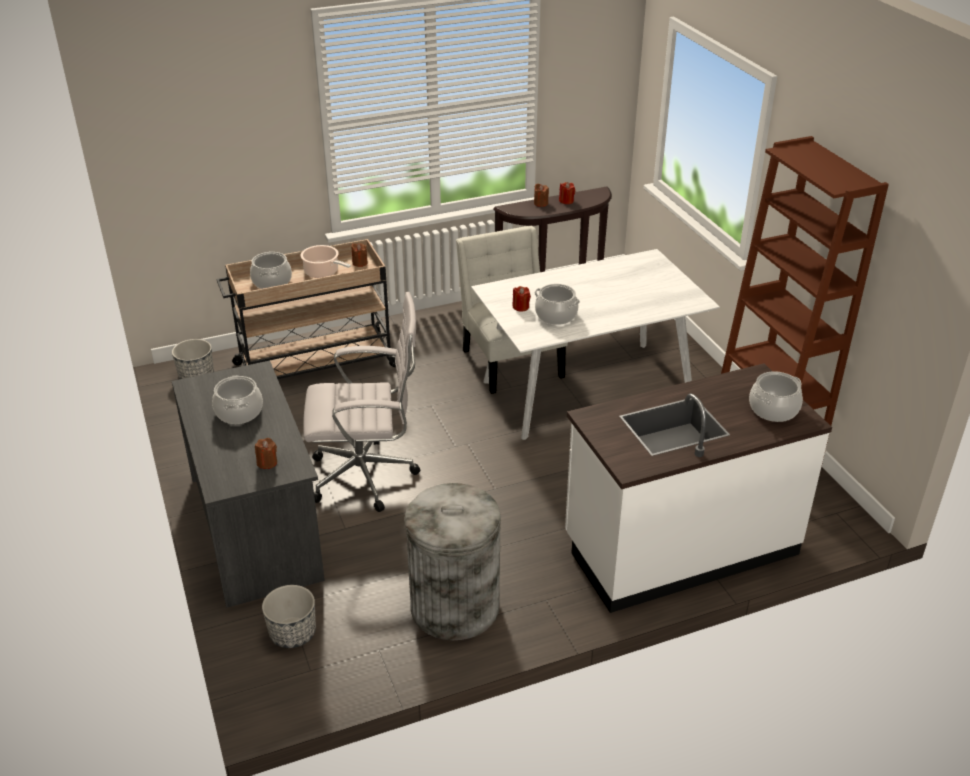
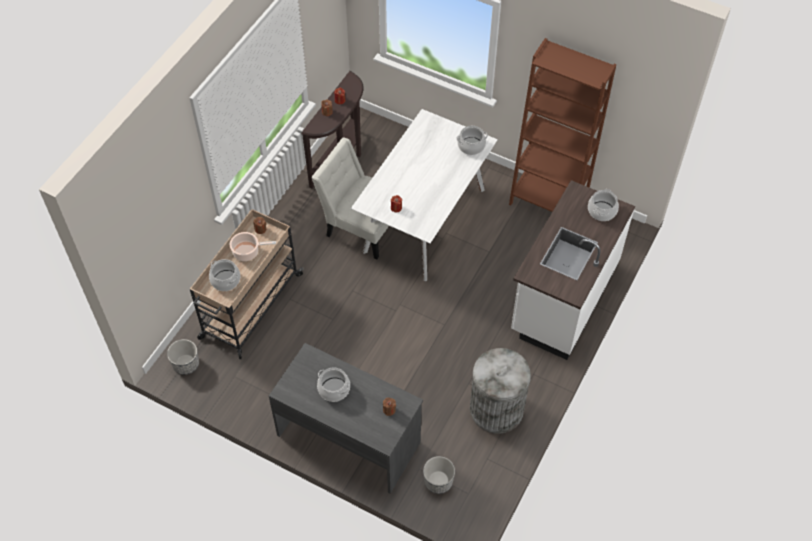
camera: 40 degrees left, 20 degrees up
(368, 476) = (371, 363): white office chair -> none
(556, 315) = (421, 202): cooking pot -> cooking pot (471, 146)

